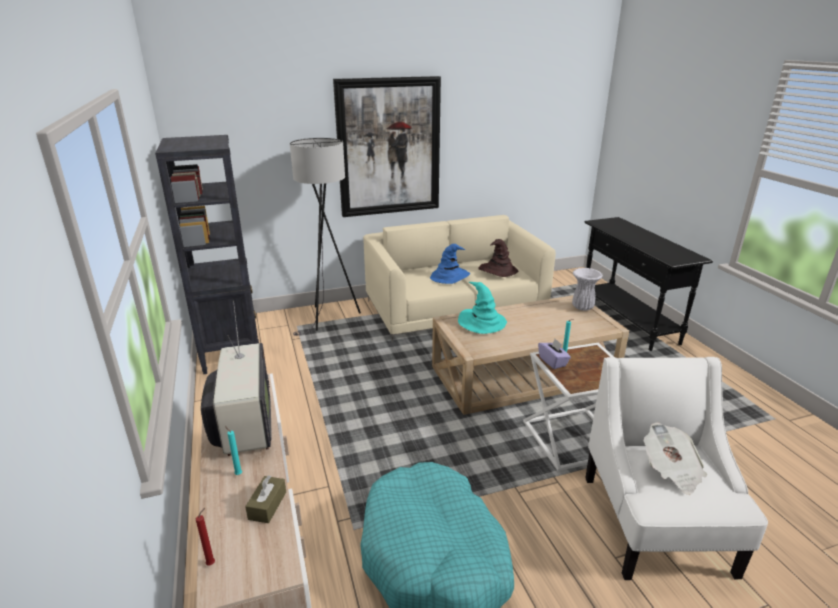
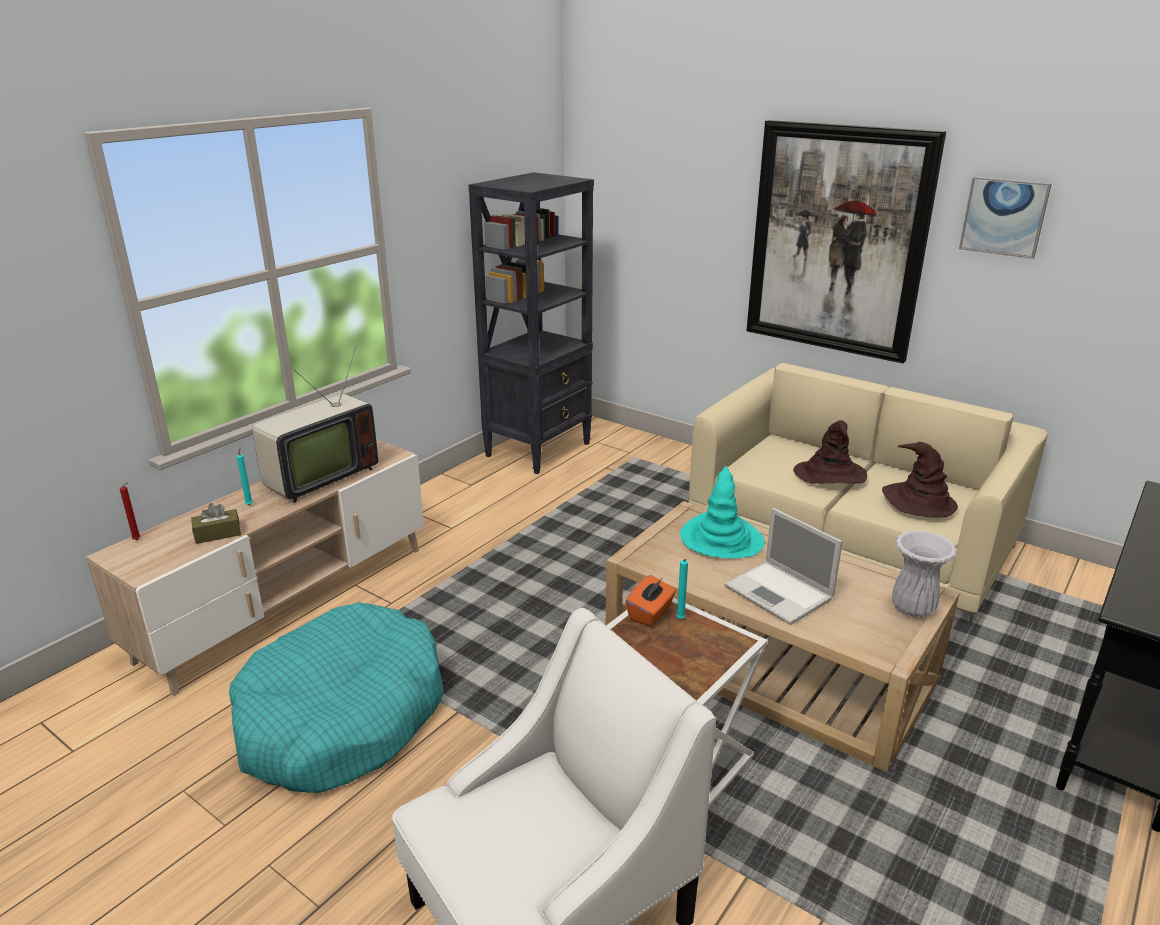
camera: 55 degrees right, 0 degrees up
(329, 319) = (679, 468): grey floor lamp -> none
(450, 276) = (830, 474): blue hat -> brown hat
(472, 118) = (1004, 217): none -> picture
(544, 329) = (780, 593): none -> laptop
(553, 362) = (650, 613): purple tissue box -> orange tissue box
(671, 471) = (519, 814): newspaper -> none

